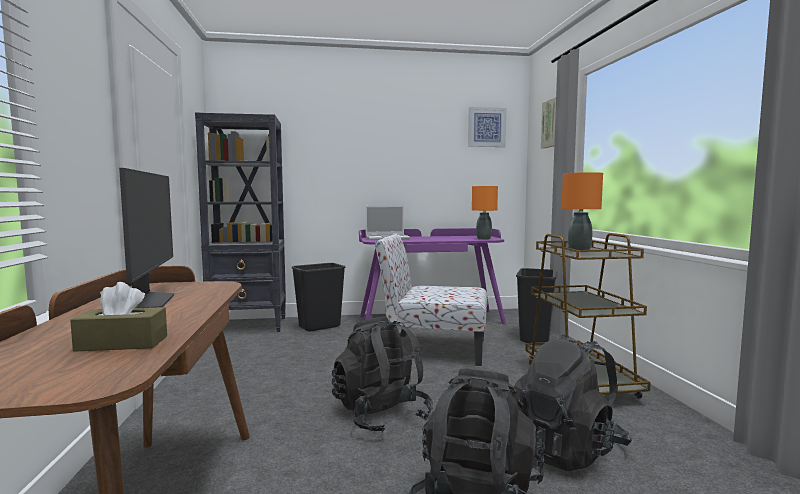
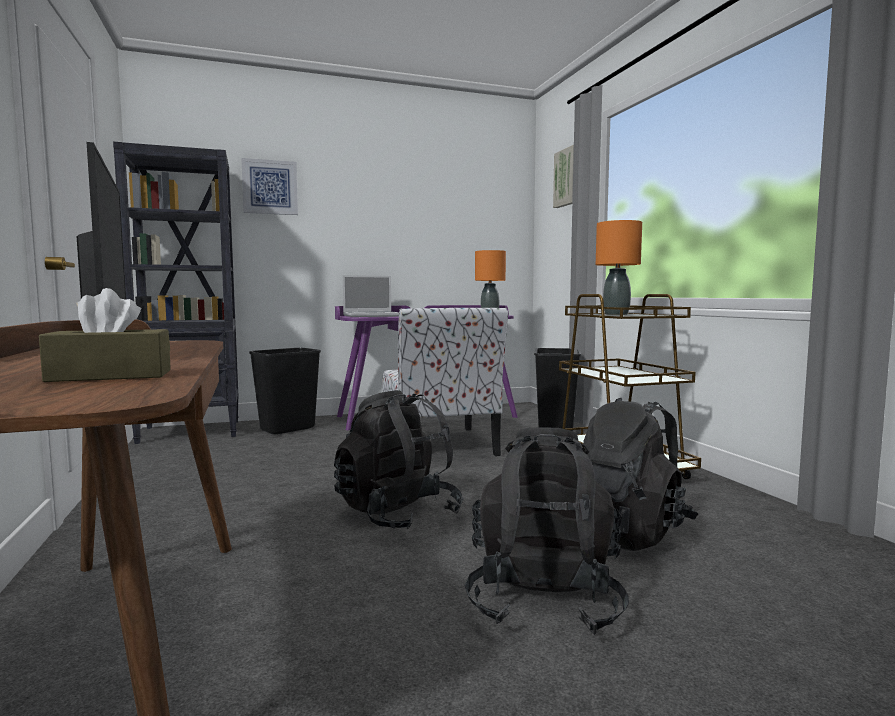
camera: 10 degrees left, 0 degrees up
(433, 349) = (440, 445): chair -> chair turned 105 degrees counterclockwise
(486, 127) = (487, 183): picture -> picture (270, 187)

